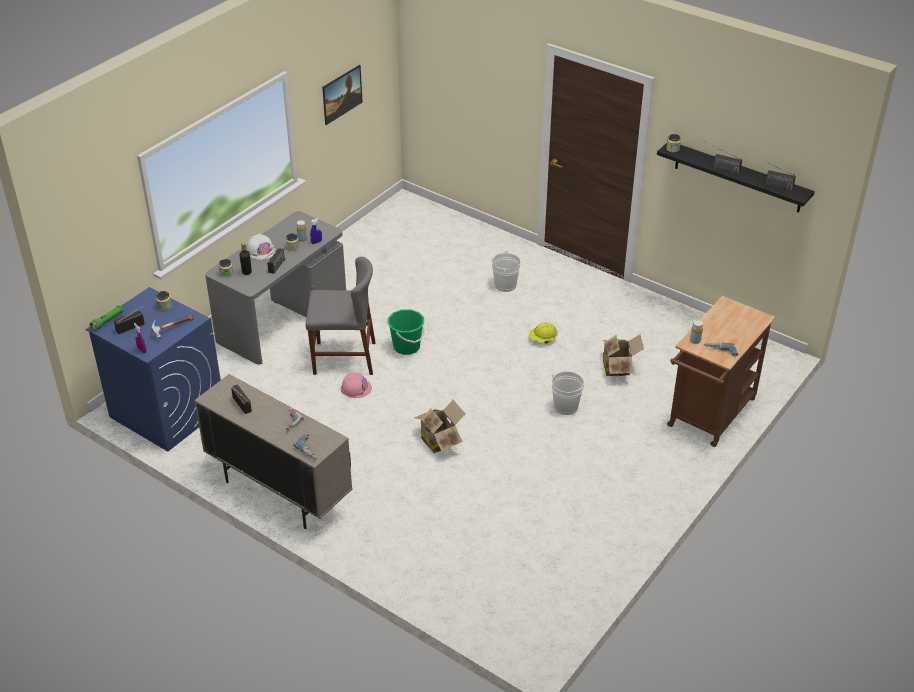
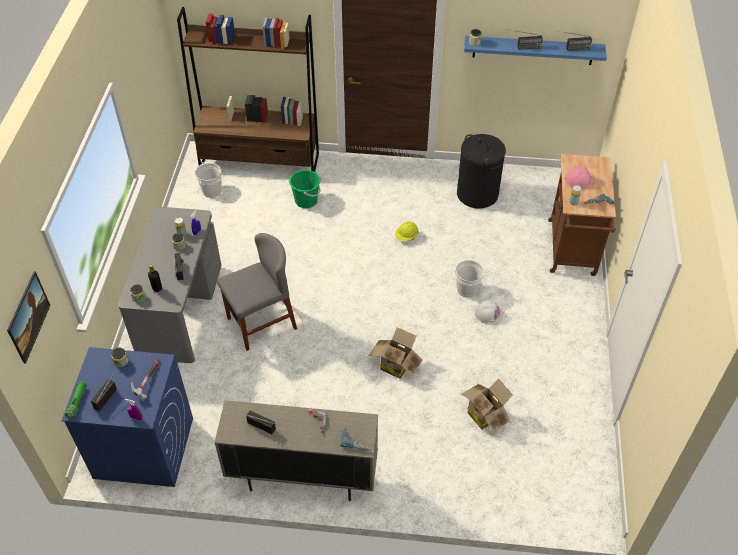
camera: 30 degrees left, 10 degrees up
(260, 250) = (153, 261): white hard hat -> white hard hat (488, 314)
(342, 103) = (147, 90): picture -> picture (32, 325)
(356, 388) = (292, 347): pink hard hat -> pink hard hat (578, 180)
(406, 347) = (305, 290): green bucket -> green bucket (306, 201)
(453, 227) = (260, 161): none -> brown bookcase
(505, 285) = (341, 199): white bucket -> white bucket (211, 191)
(618, 368) = (479, 238): cardboard box -> cardboard box (485, 414)
(650, 329) = (477, 194): none -> black laundry basket
(737, 177) = (533, 50): black shelf -> blue shelf

